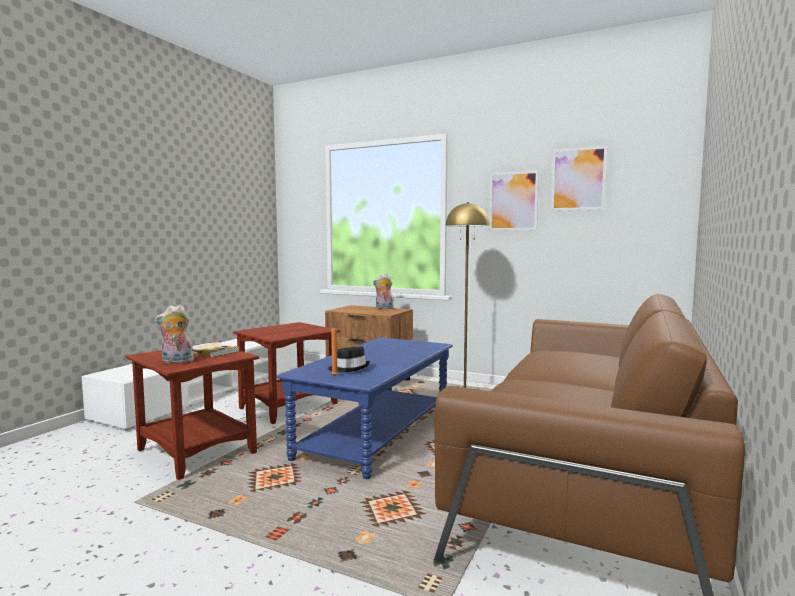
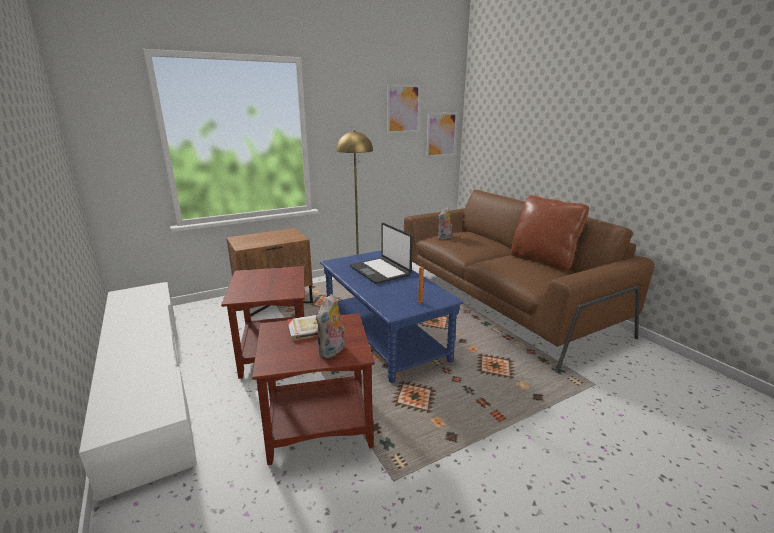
camera: 55 degrees left, 15 degrees up
(349, 368) = (405, 294): black hat -> none
(383, 308) = (273, 233): plush toy -> plush toy (444, 238)
(392, 353) = (380, 271): none -> laptop
(513, 201) = (361, 125): picture -> picture (441, 134)
(600, 399) = (542, 260): none -> brown pillow

